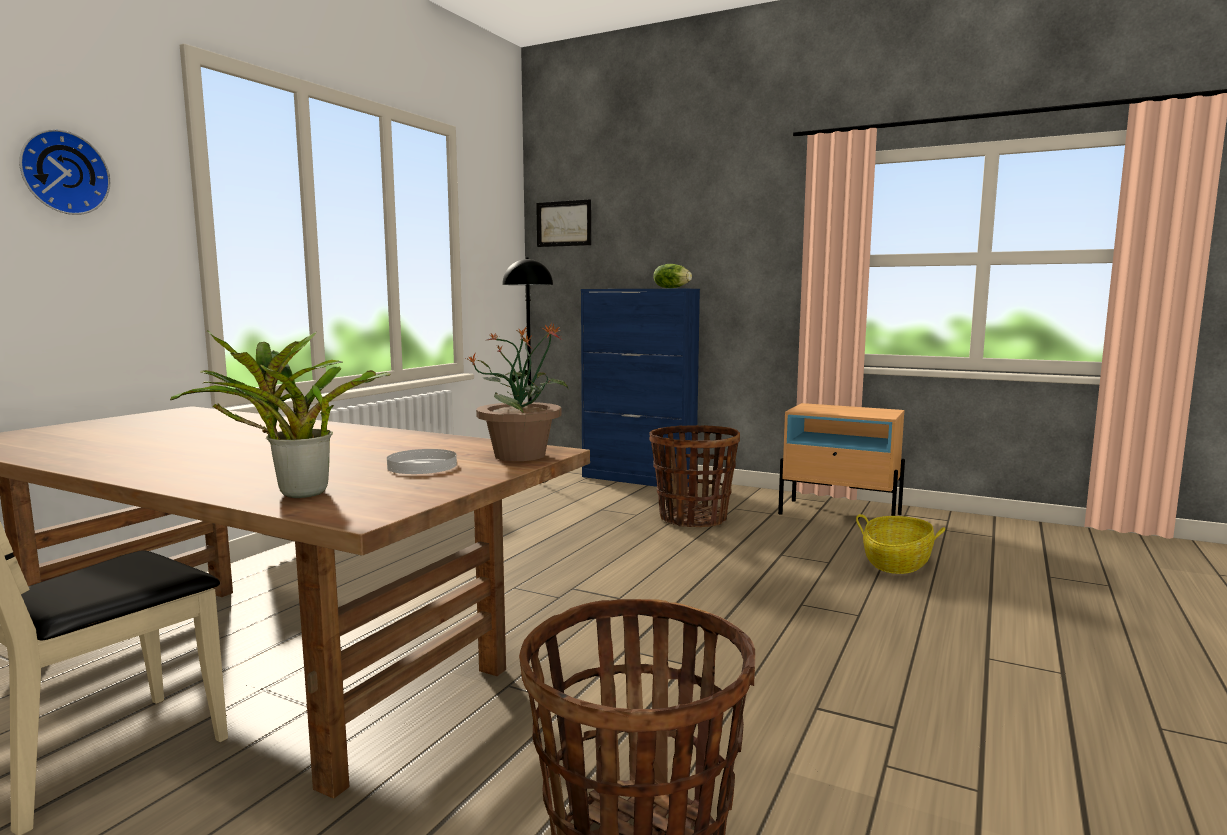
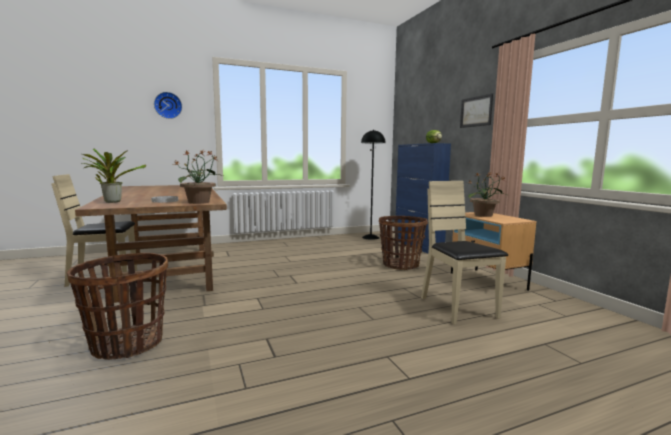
camera: 40 degrees right, 0 degrees up
(563, 223) = (405, 112): picture -> picture (476, 111)
(830, 410) = (484, 215): none -> potted plant
(897, 562) = (457, 308): basket -> beige chair

